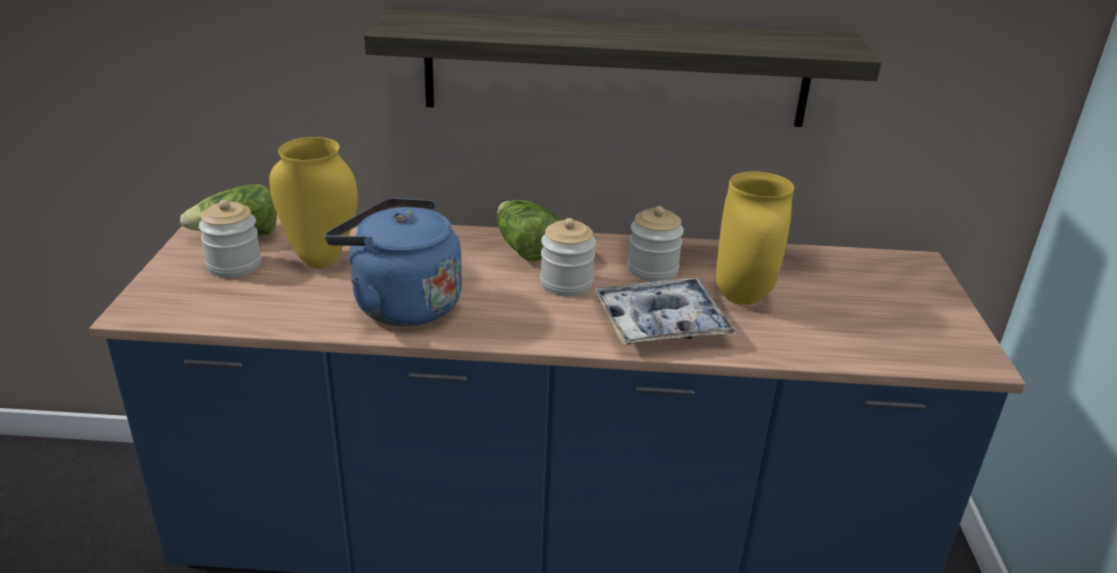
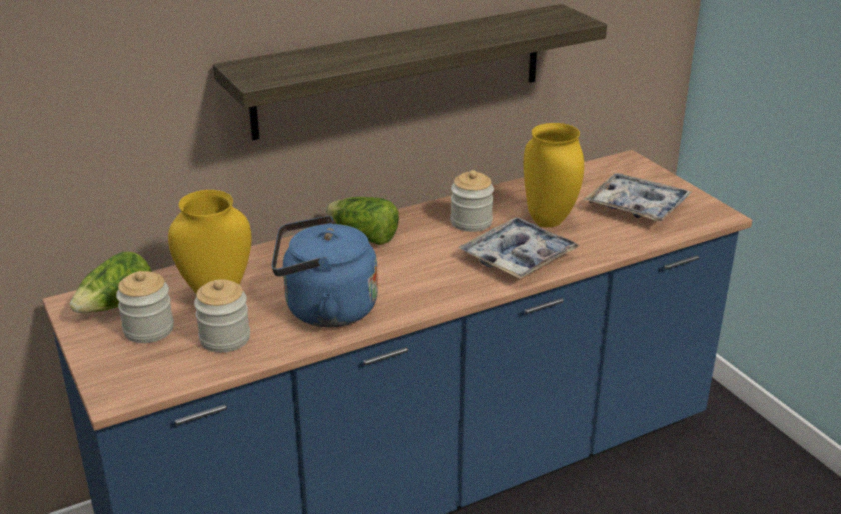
camera: 30 degrees left, 0 degrees up
(566, 283) = (424, 252): jar -> jar (225, 338)
(873, 316) = (637, 206): none -> tray

